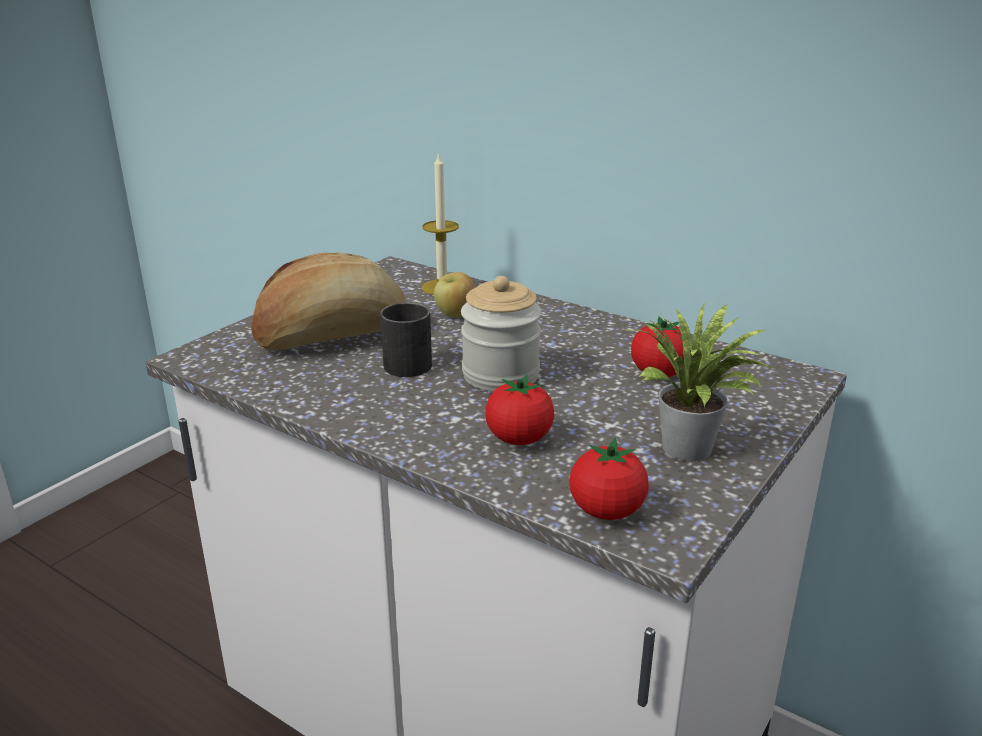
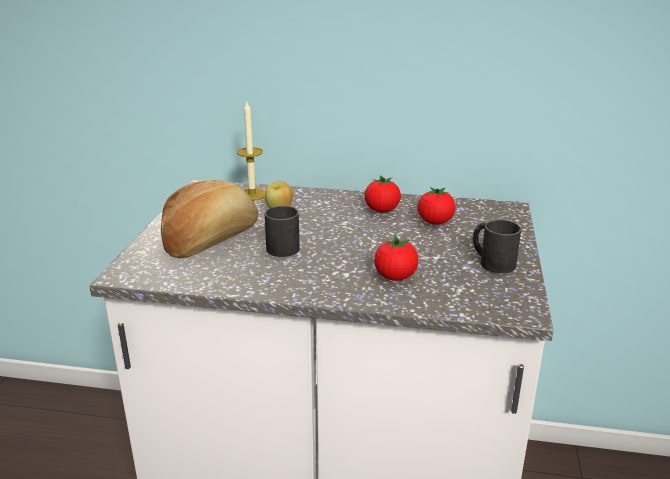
camera: 25 degrees left, 0 degrees up
(500, 375) = (346, 242): jar -> none
(606, 511) = (480, 304): tomato -> tomato (382, 210)
(690, 451) = (491, 261): potted plant -> black mug

